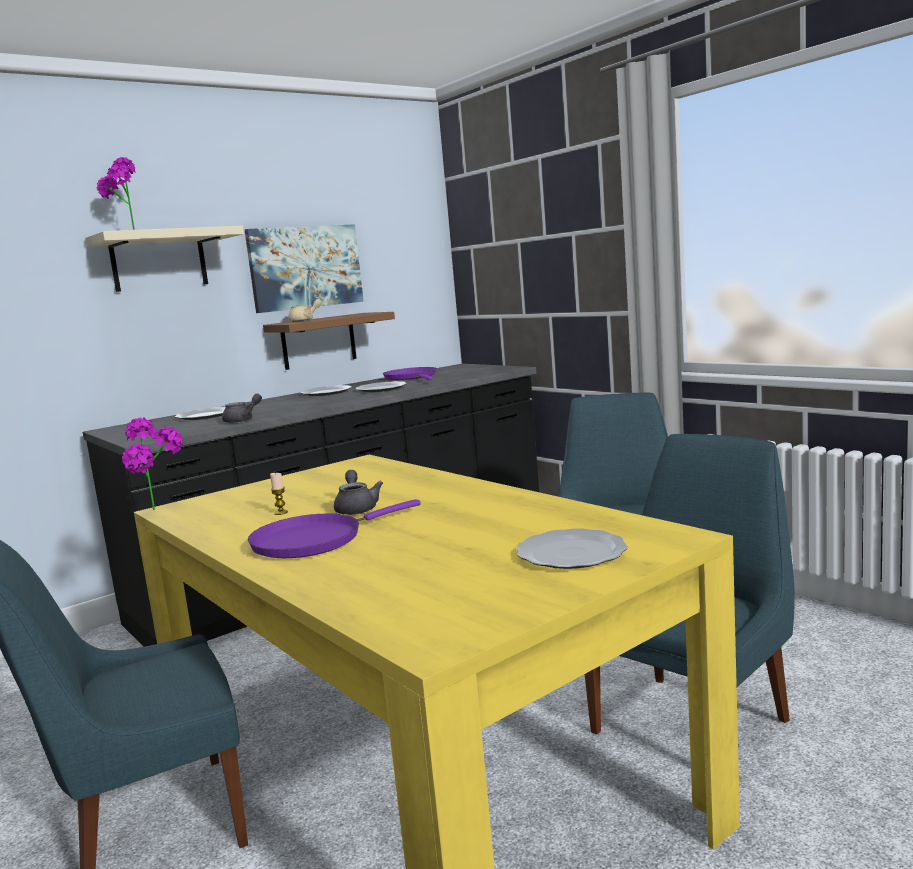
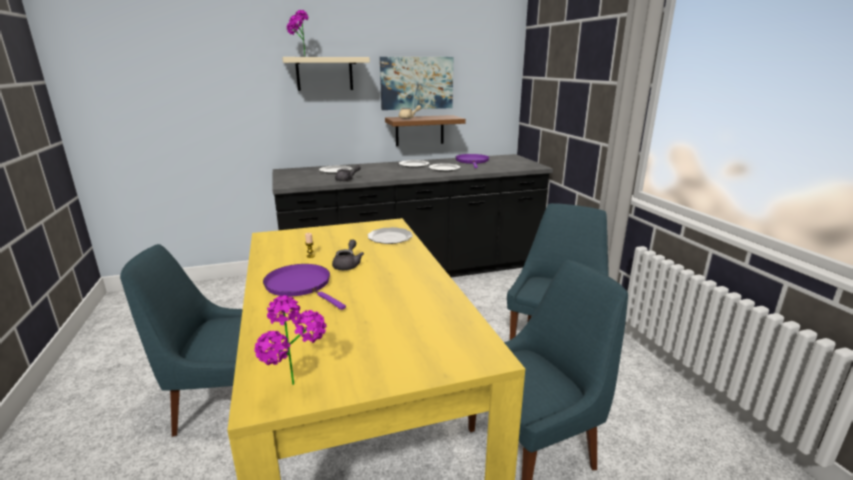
camera: 20 degrees right, 10 degrees up
(162, 510) = (263, 235): potted plant -> potted plant (298, 391)
(313, 540) = (301, 285): purple frying pan -> purple frying pan turned 60 degrees clockwise
(573, 553) = (413, 349): plate -> plate (390, 238)

